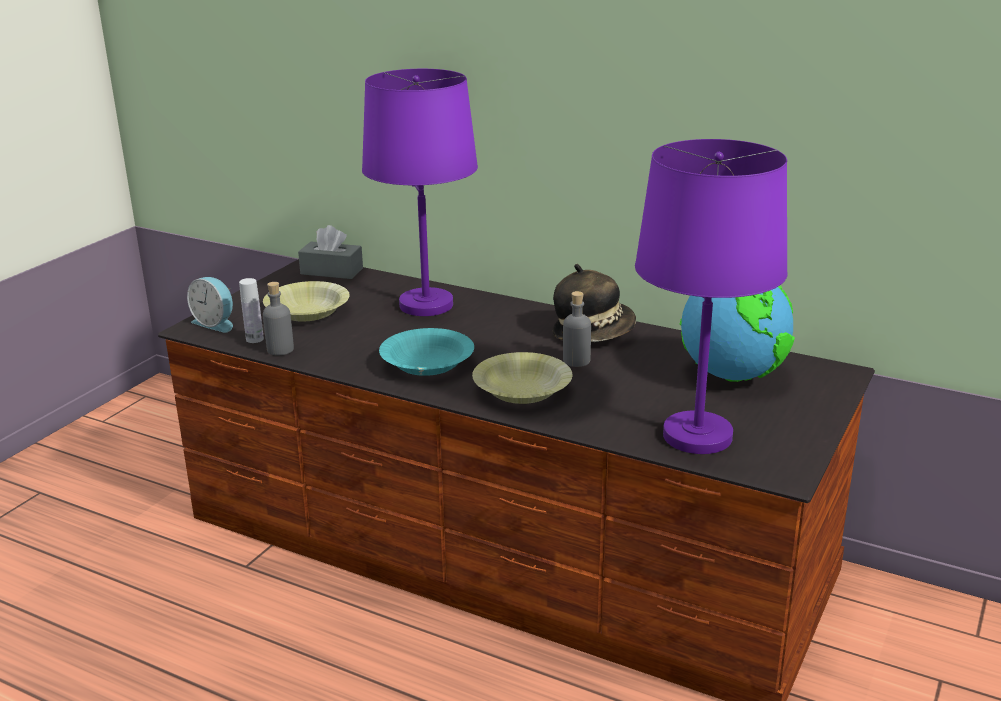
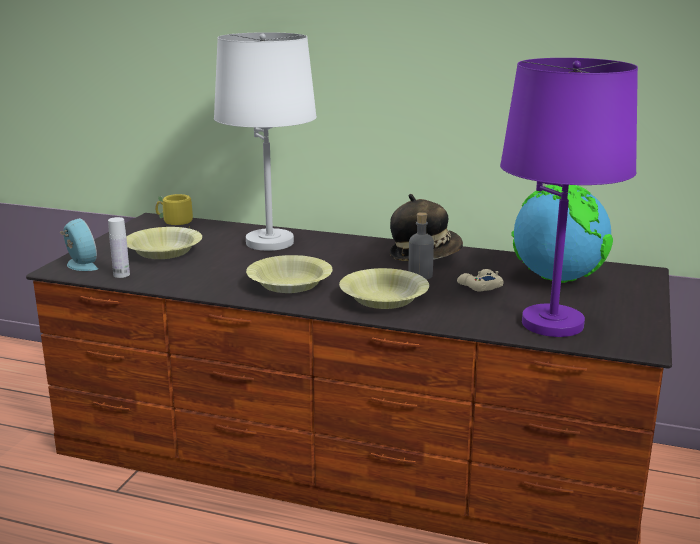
camera: 10 degrees left, 5 degrees down
(215, 323) = (80, 265): alarm clock -> alarm clock turned 150 degrees counterclockwise
(280, 349) = (149, 281): grey bottle -> none
(331, 271) = (174, 222): grey tissue box -> yellow mug
(427, 305) = (270, 242): purple table lamp -> white table lamp
(427, 364) = (289, 285): turquoise bowl -> yellow bowl
(637, 379) = (479, 286): none -> beige game controller

